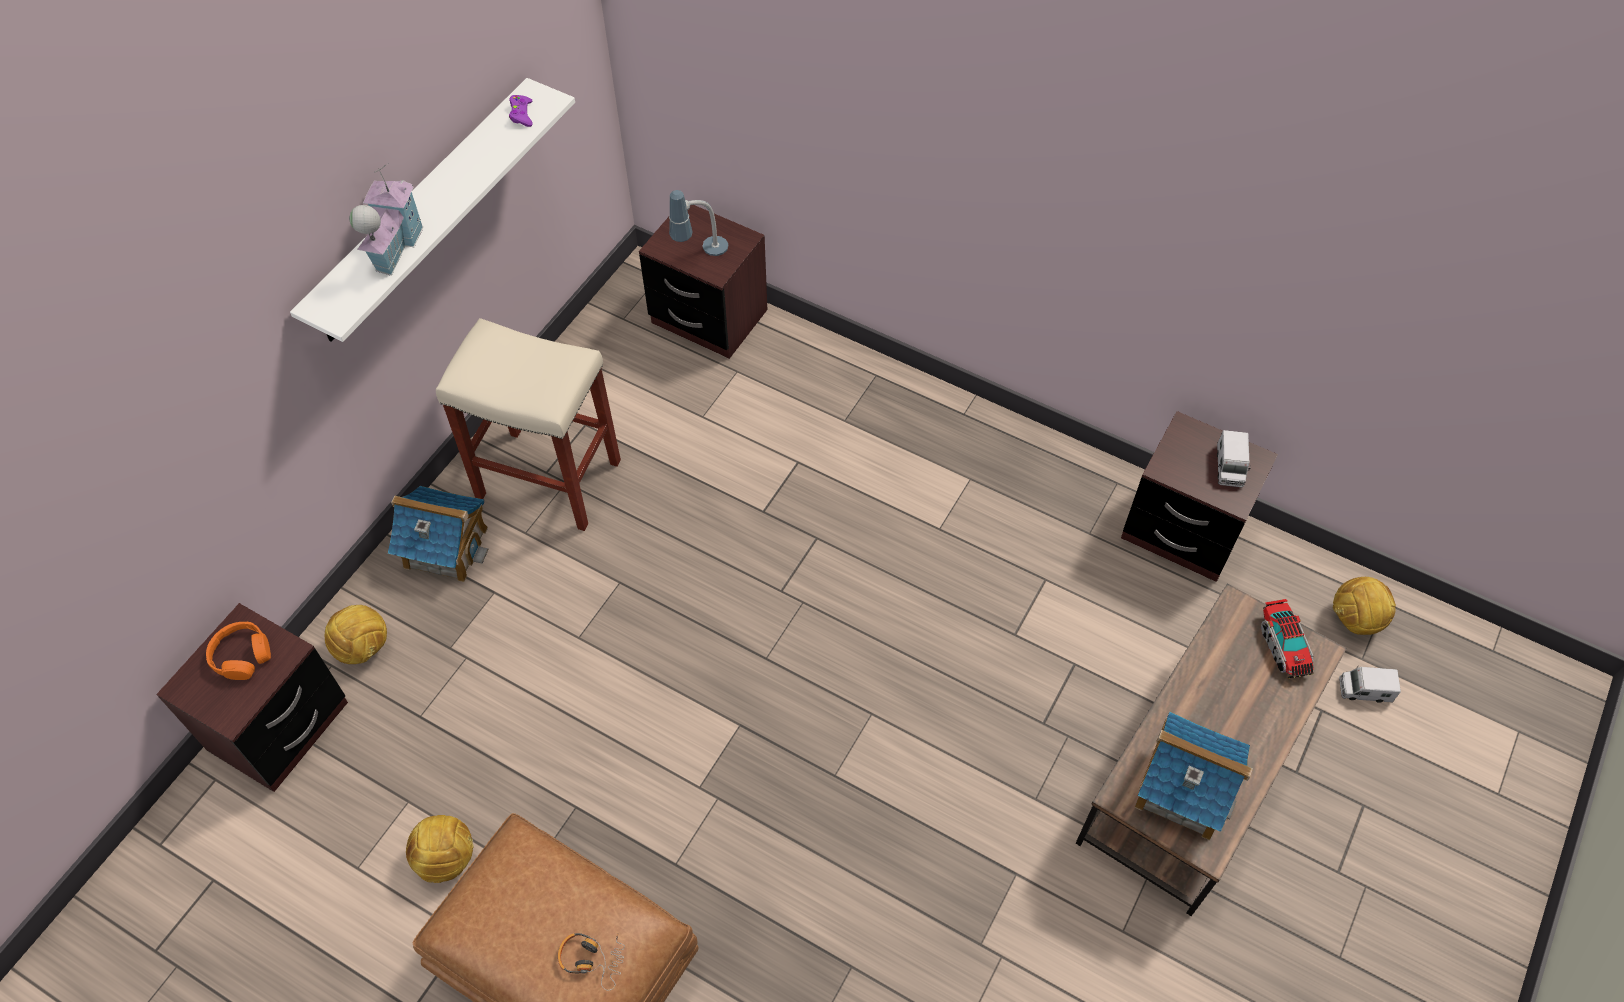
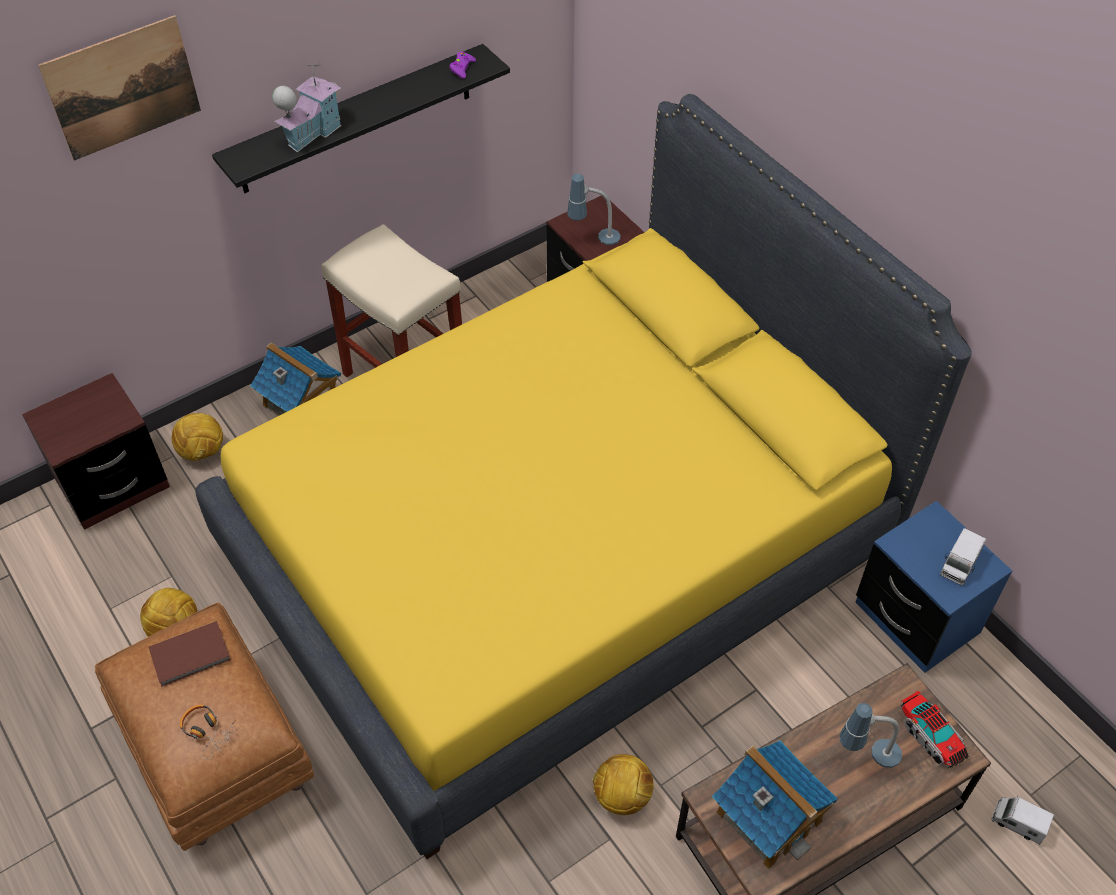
camera: 25 degrees right, 5 degrees down
(184, 274) = (123, 88): none -> picture
(242, 656) = (93, 410): orange headphones -> none
(423, 212) = (356, 120): white shelf -> black shelf
(526, 885) = (191, 656): none -> brown book
(813, 605) = (558, 553): none -> yellow bed
(1182, 531) = (916, 618): brown nightstand -> blue nightstand
(1238, 691) = (866, 757): none -> table lamp
(1283, 646) = (931, 736): toy truck -> toy truck turned 45 degrees counterclockwise
(1354, 620) = (1041, 758): football -> football (622, 797)

